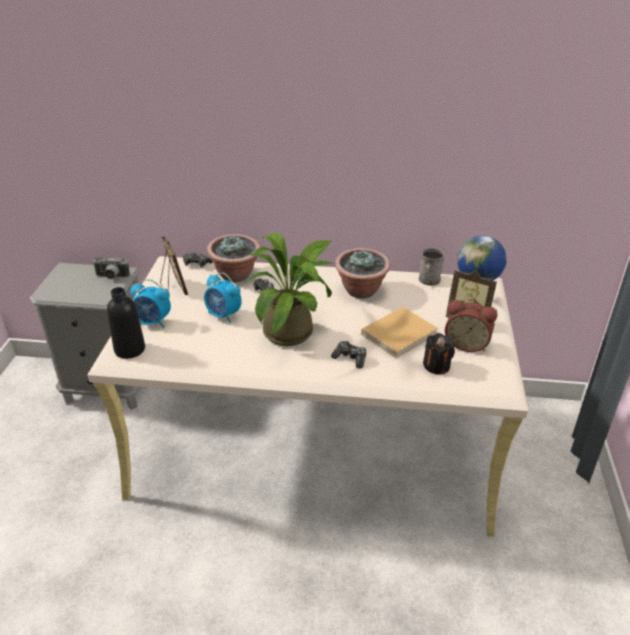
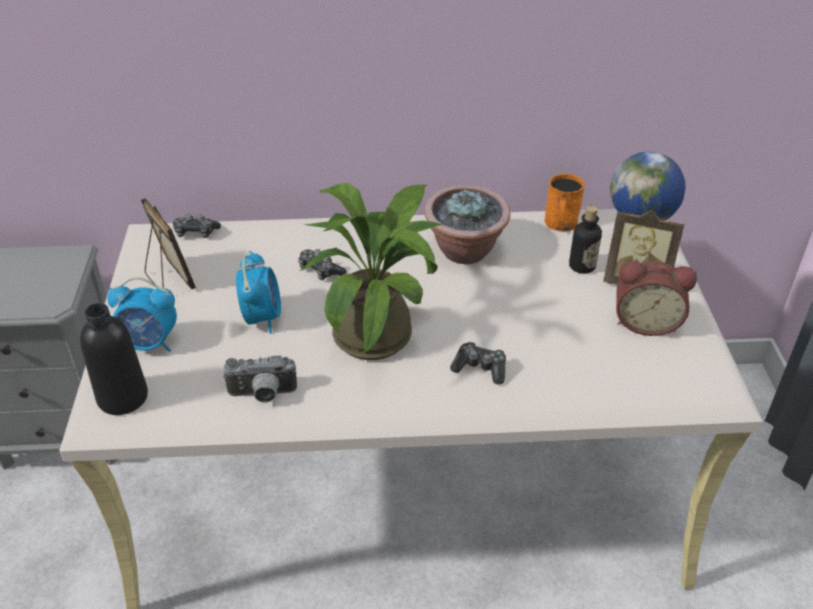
camera: 10 degrees left, 5 degrees up
(111, 277) = (55, 266): camera -> camera (262, 395)
(223, 315) = (262, 317): alarm clock -> alarm clock turned 120 degrees counterclockwise
(236, 275) = (264, 245): potted plant -> none
(400, 333) = (544, 316): beige book -> none
(428, 281) = (560, 224): grey mug -> orange mug
(435, 307) = (582, 266): none -> bottle
(436, 366) = (613, 365): black candle -> none

